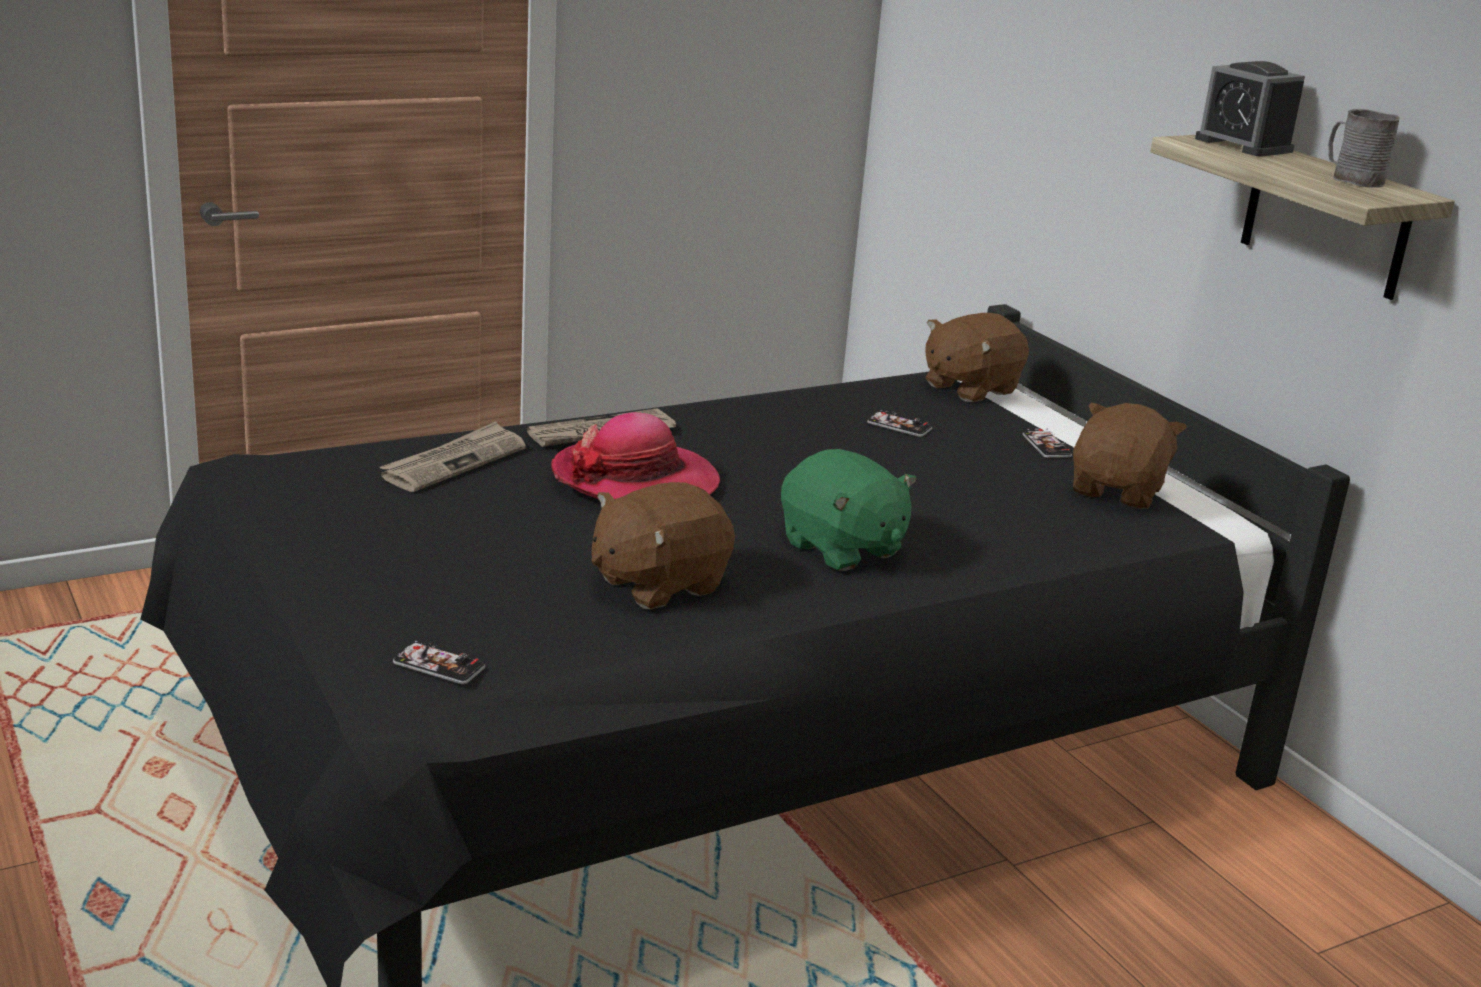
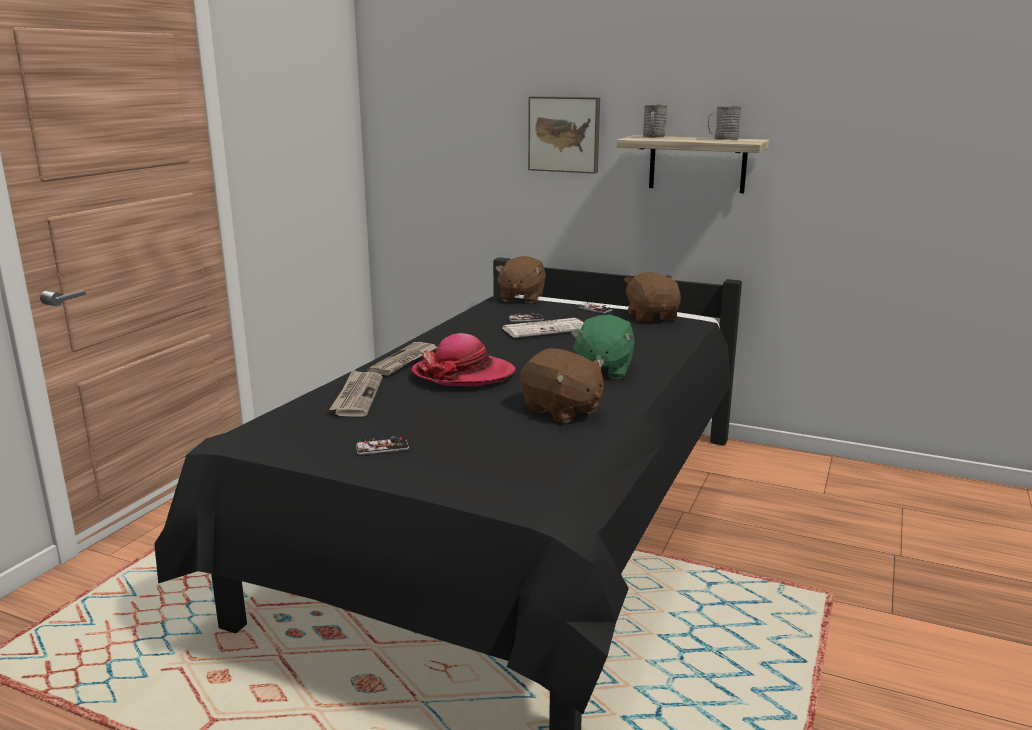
camera: 35 degrees left, 5 degrees down
(439, 665) = (542, 482): phone -> phone (382, 447)
(657, 583) = (561, 410): brown plush toy -> brown plush toy turned 60 degrees counterclockwise
(841, 548) = (602, 370): green plush toy -> green plush toy turned 90 degrees clockwise
(893, 452) = (545, 329): none -> newspaper
(1136, 103) = (564, 134): none -> picture
(1243, 145) = (653, 137): alarm clock -> grey mug

